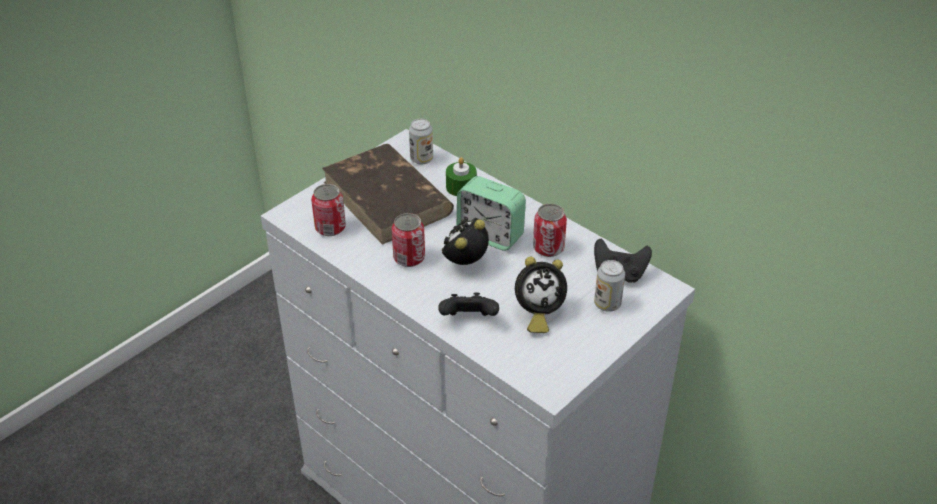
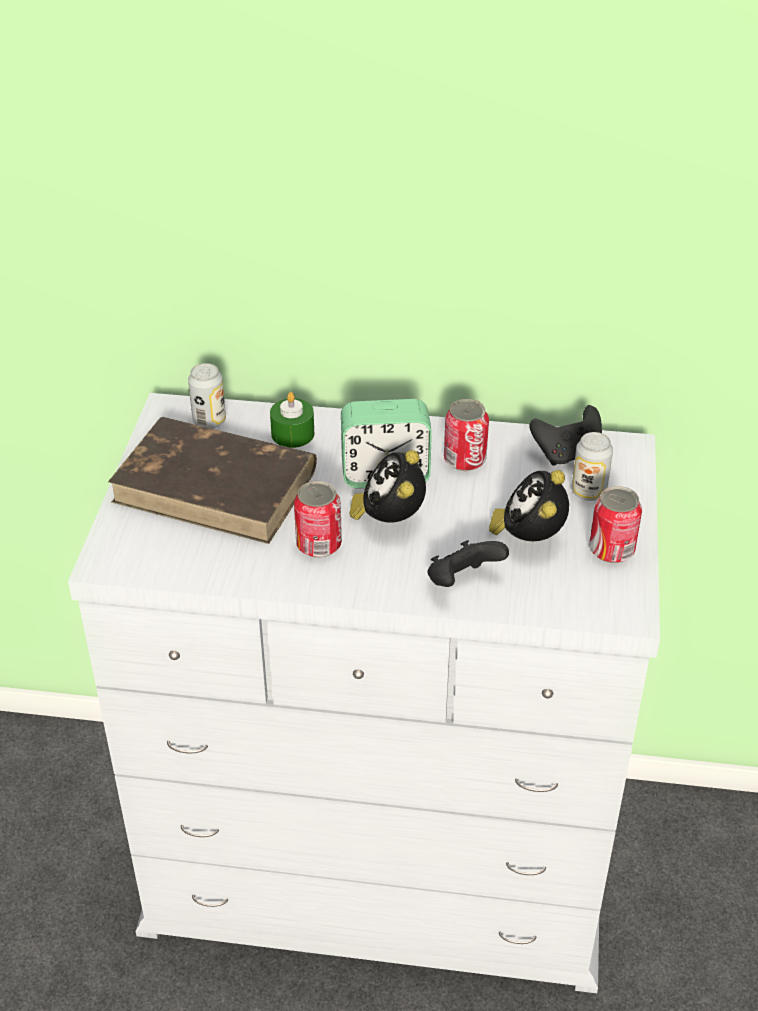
camera: 35 degrees left, 0 degrees up
(330, 228) = (181, 554): can -> can (611, 550)
(537, 314) = (529, 538): alarm clock -> alarm clock turned 150 degrees clockwise

